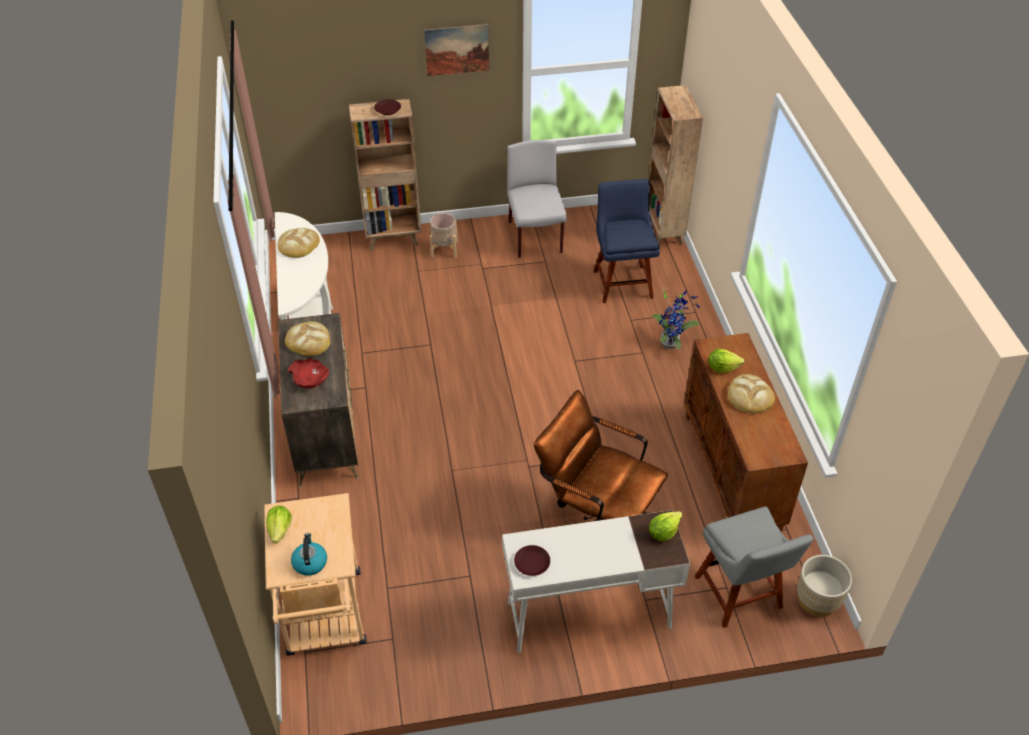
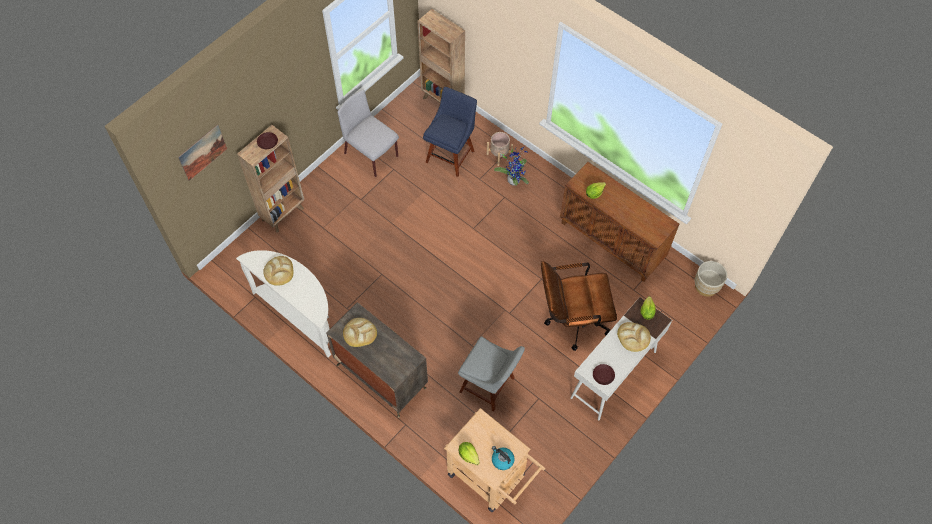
camera: 40 degrees left, 15 degrees up
(309, 378) = (386, 356): red bowl -> none
(444, 249) = (323, 200): beige planter -> beige planter (499, 155)
(457, 50) = (292, 75): picture -> picture (202, 152)
(622, 282) = (451, 154): blue chair -> blue chair turned 75 degrees clockwise
(740, 596) = (671, 310): grey chair -> grey chair (489, 386)
(750, 396) = (622, 202): bread -> bread (633, 337)

